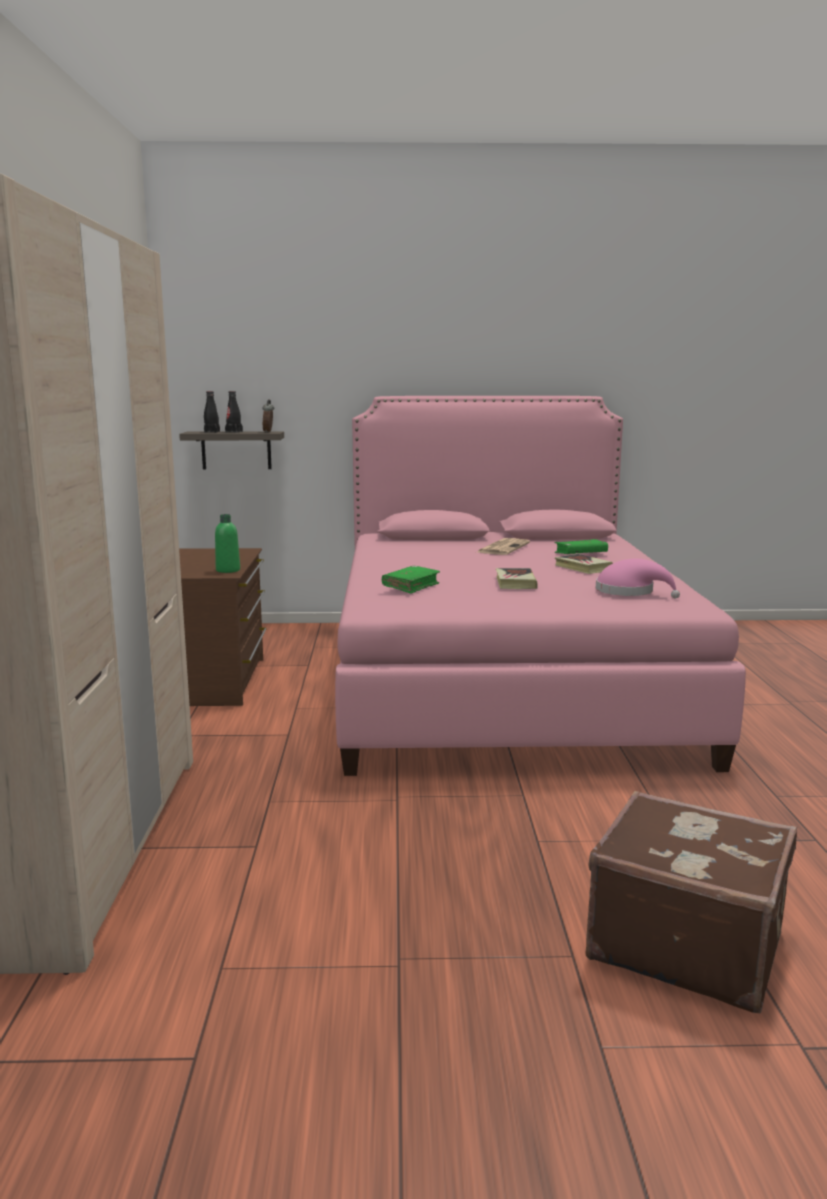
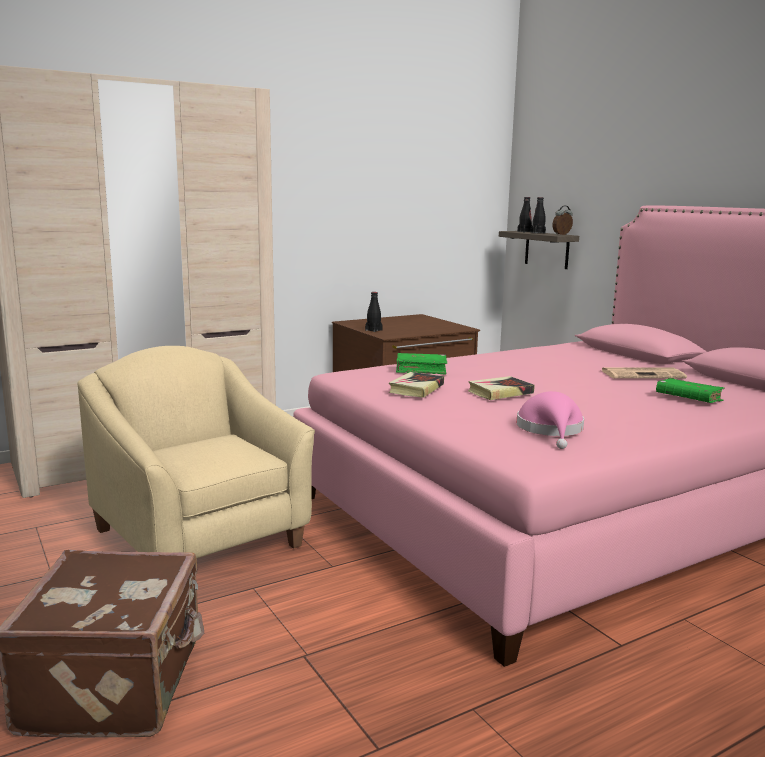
camera: 60 degrees right, 0 degrees up
(187, 573) = (373, 330): none -> black bottle
(228, 570) = (397, 334): green bottle -> none
(391, 849) = (201, 538): none -> beige armchair
(583, 568) = (622, 405): book -> book (416, 389)

